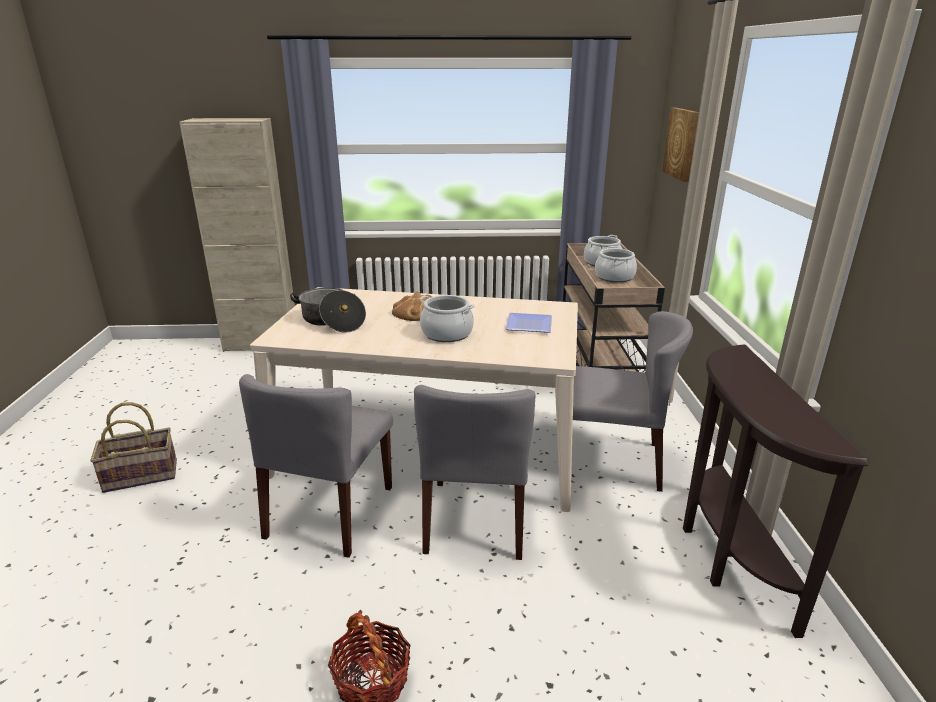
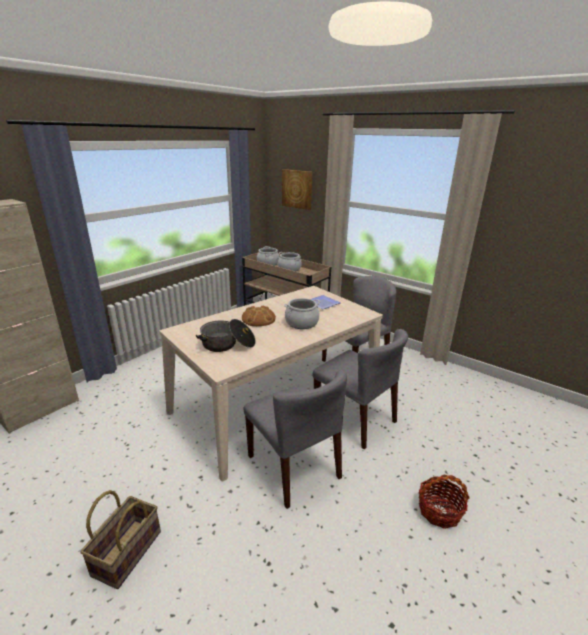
camera: 50 degrees left, 0 degrees up
(726, 556) = (438, 373): brown console table -> none

